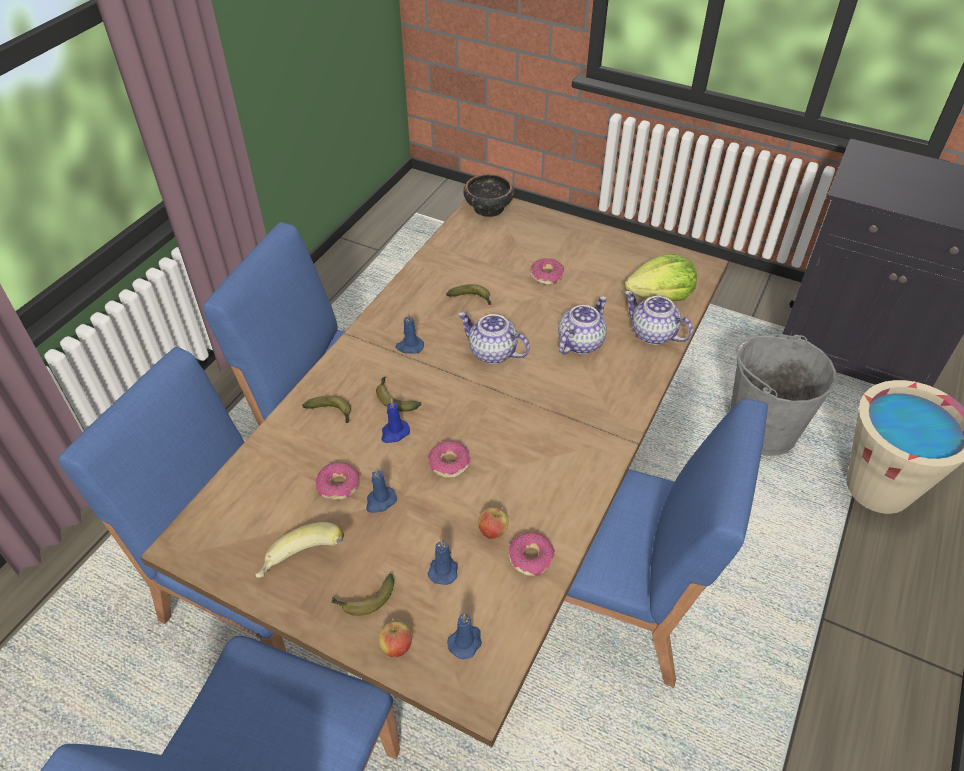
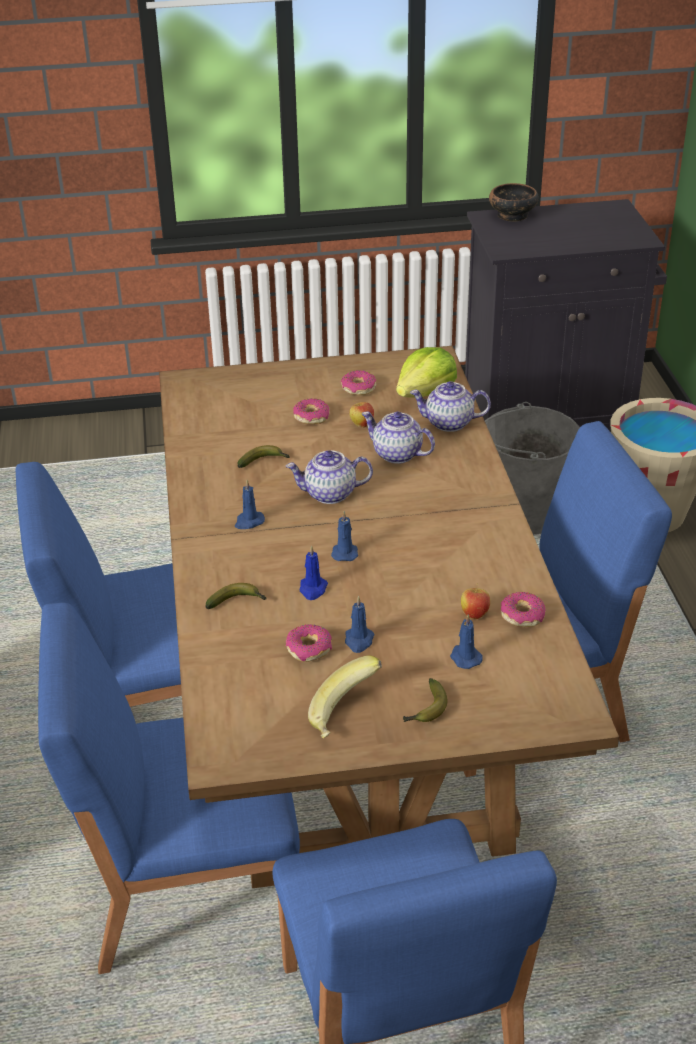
camera: 35 degrees left, 10 degrees down
(394, 399) = (282, 565): banana -> none
(396, 647) = (486, 723): apple -> apple (361, 425)
(449, 463) = (385, 587): donut -> donut (358, 388)
(466, 642) = (534, 691): blue candle -> blue candle (345, 552)
(488, 208) = (193, 385): bowl -> bowl (512, 215)
(580, 342) = (396, 454): teapot -> teapot turned 60 degrees counterclockwise

